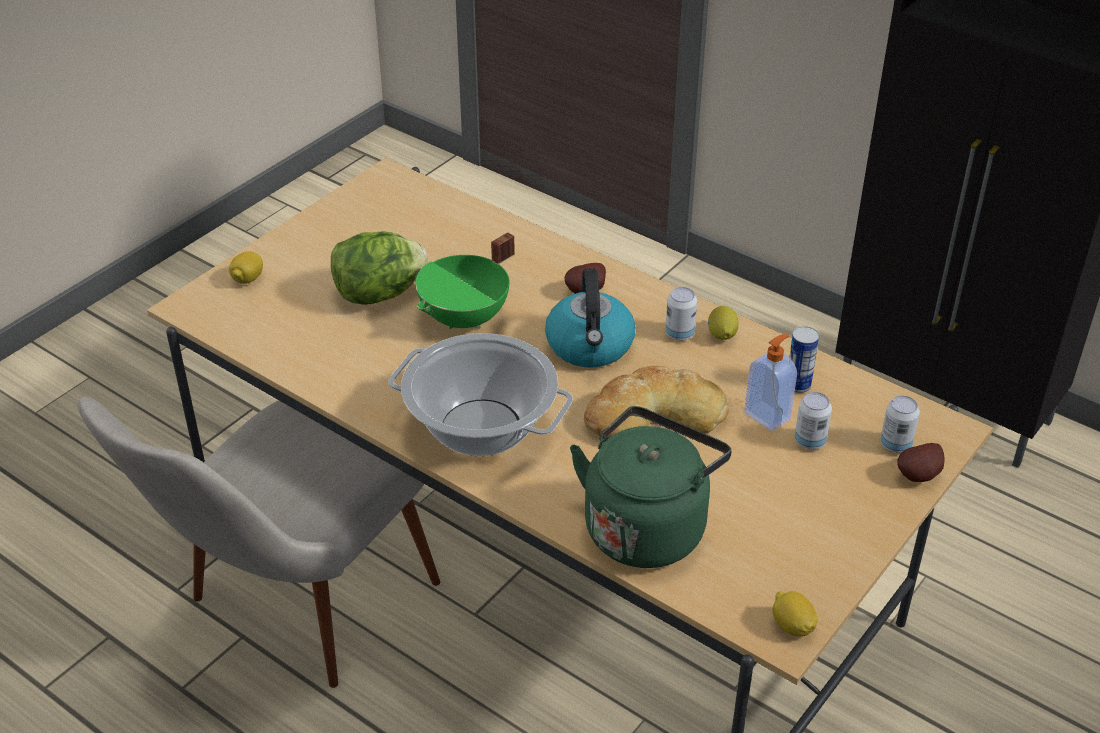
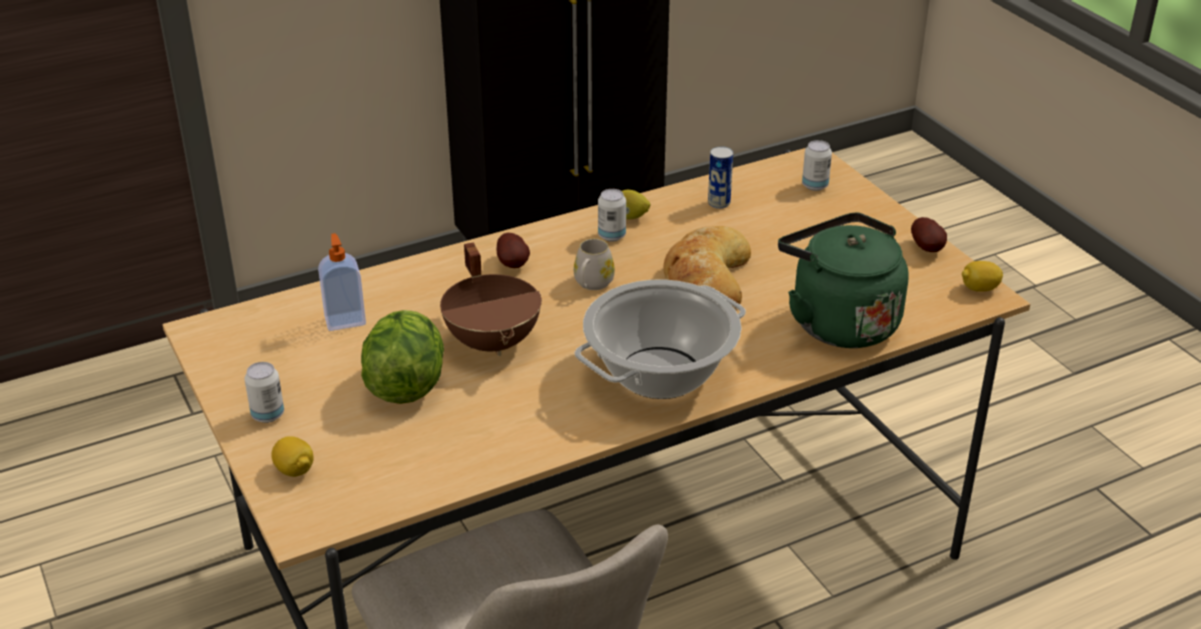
camera: 65 degrees left, 5 degrees down
(466, 319) = (494, 341): green cooking pot -> brown cooking pot
(590, 346) = (592, 284): kettle -> white mug
(768, 415) = (745, 227): soap dispenser -> soap dispenser (345, 320)
(809, 441) = (787, 219): can -> can (268, 415)
(920, 476) = (855, 187): potato -> potato (928, 249)

